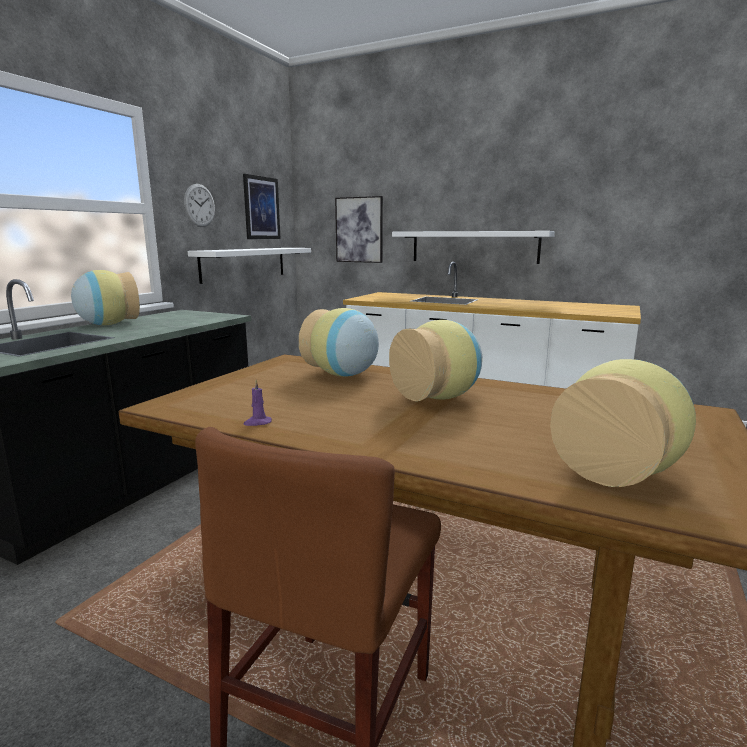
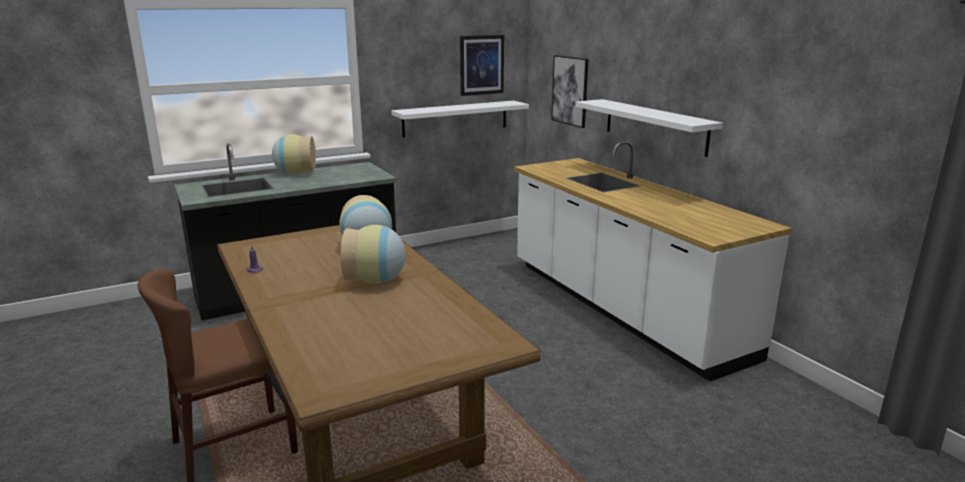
camera: 35 degrees right, 5 degrees up
(199, 205) = (407, 70): wall clock -> none
(618, 471) = (338, 354): vase -> none

